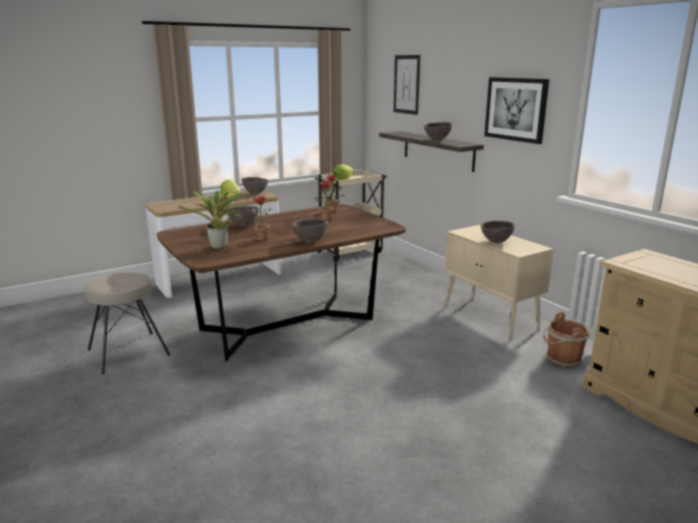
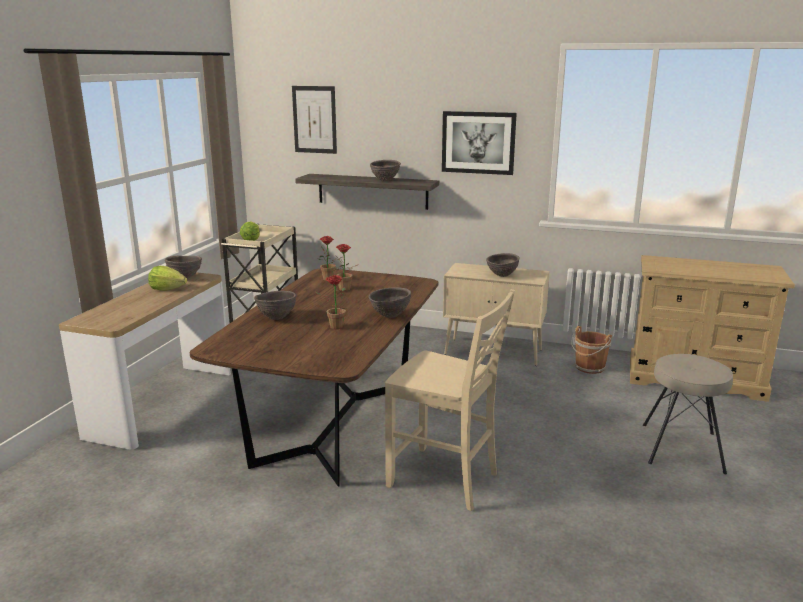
camera: 40 degrees left, 0 degrees up
(128, 352) = (204, 530): beige stool -> beige stool (681, 448)
(219, 247) = (316, 349): potted plant -> none
(292, 387) = (445, 480): none -> beige chair

